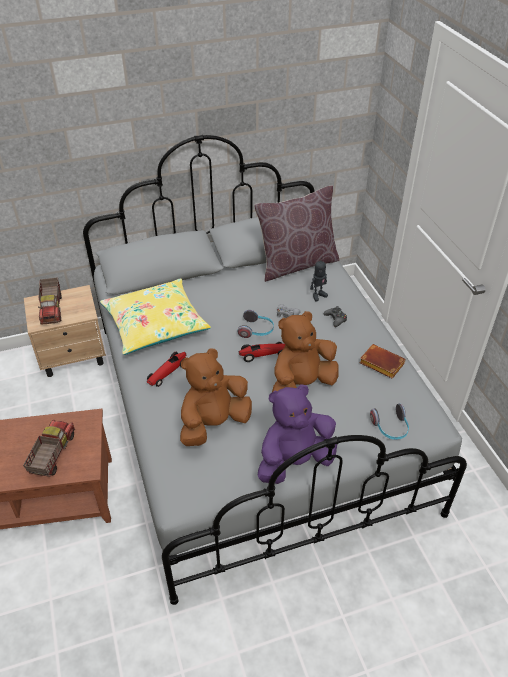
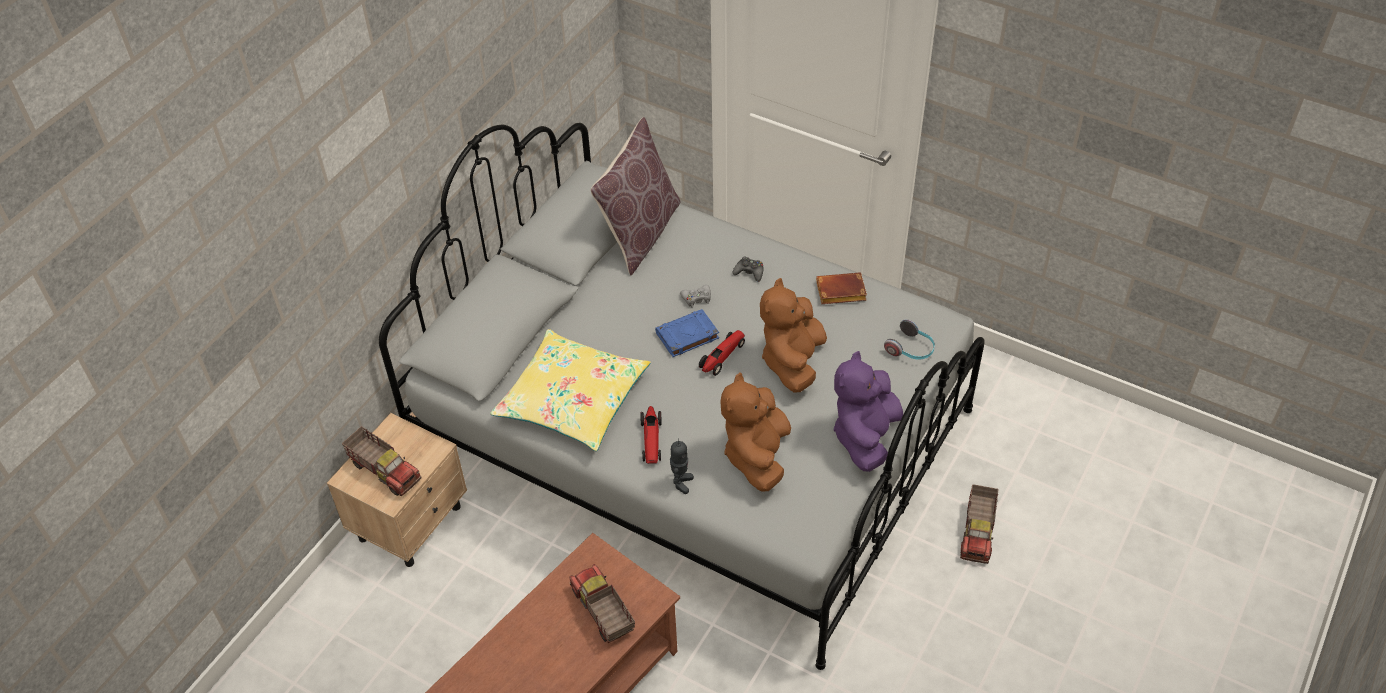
camera: 40 degrees left, 5 degrees up
(256, 330) = (686, 336): headphones -> blue book
(318, 295) = (703, 257): toy robot -> toy robot (681, 483)
(369, 602) = (978, 533): none -> toy truck

